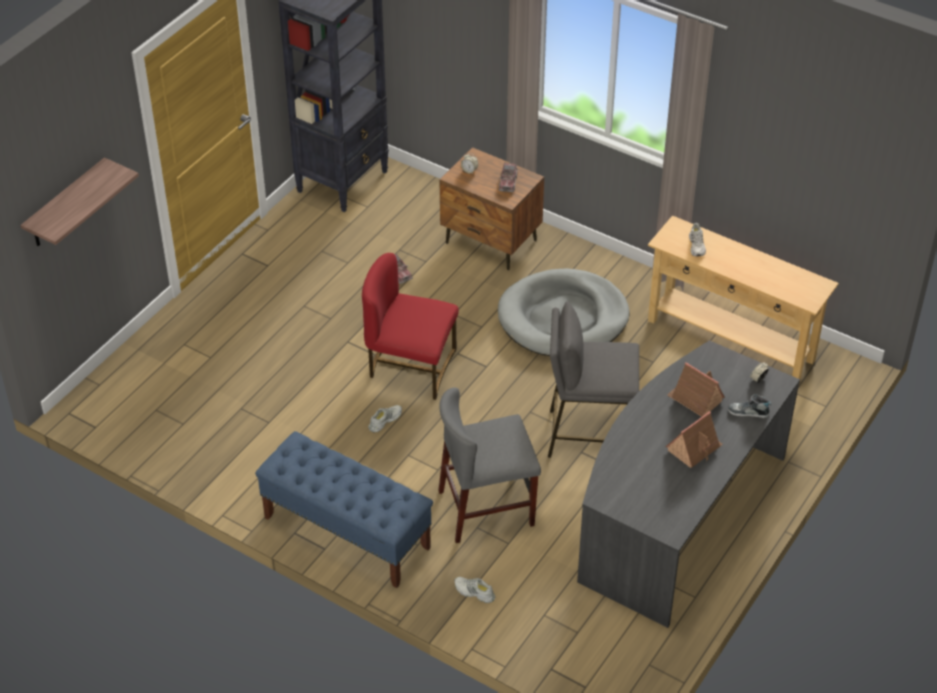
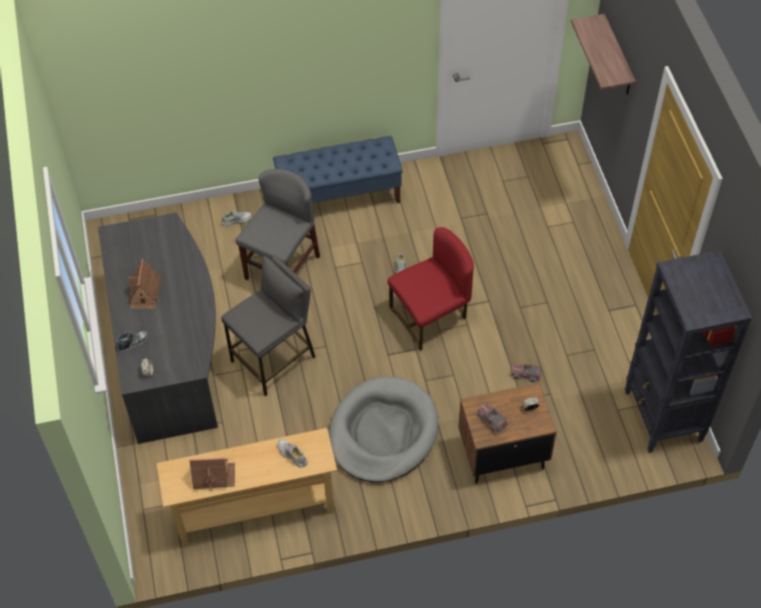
camera: 135 degrees right, 10 degrees up
(695, 399) = (175, 326): toy house -> toy house (213, 475)

